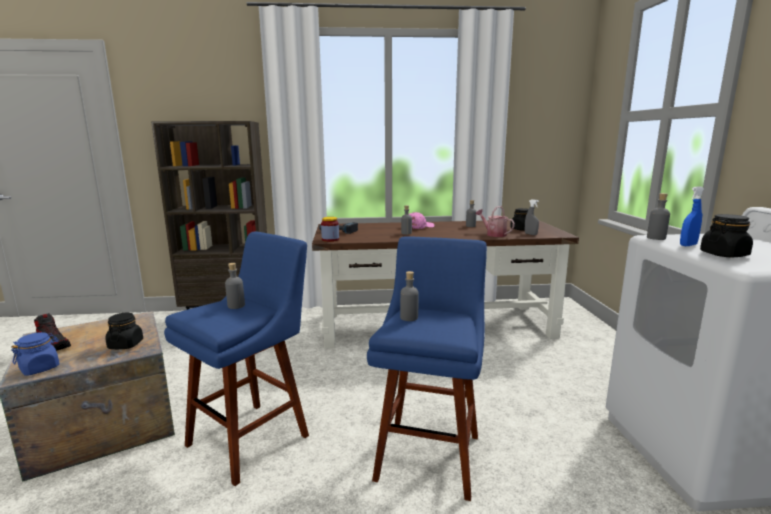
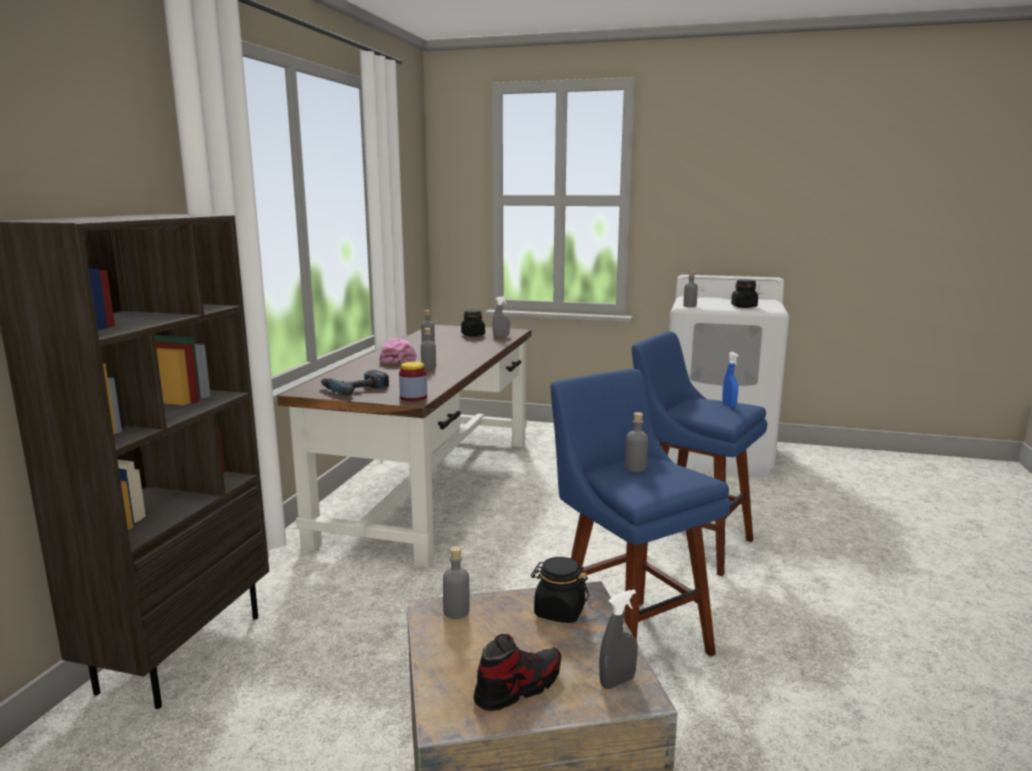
camera: 70 degrees left, 0 degrees up
(40, 368) = (617, 682): blue jar -> grey spray bottle
(409, 317) = (703, 411): grey bottle -> grey bottle (456, 611)
(493, 234) = (484, 344): watering can -> none
(688, 245) = (715, 306): blue spray bottle -> blue spray bottle (729, 405)

